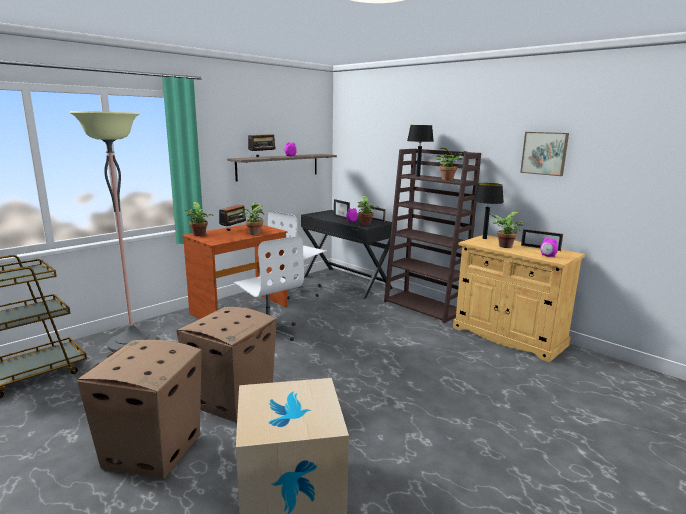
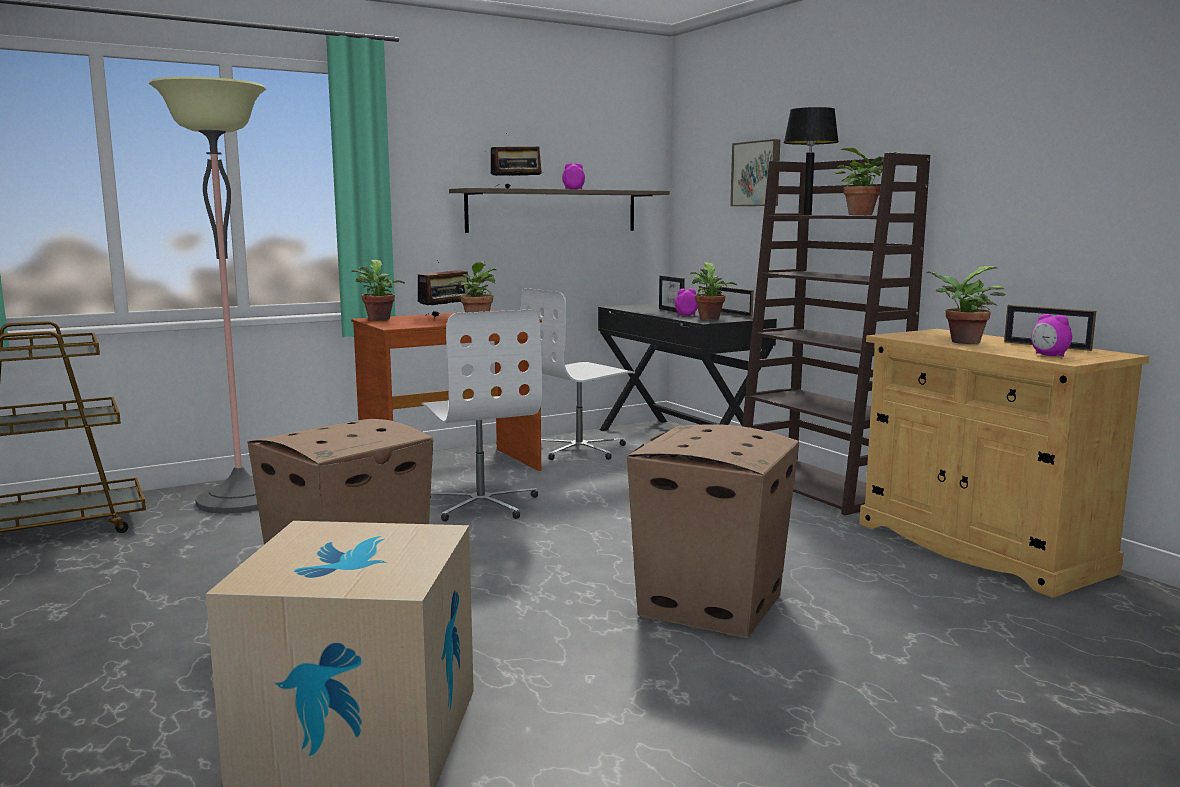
camera: 15 degrees right, 5 degrees down
(151, 451) = (164, 648): cardboard box -> cardboard box (709, 606)
(484, 238) = (931, 332): black table lamp -> none
(544, 153) = (1058, 140): picture -> picture (757, 174)

